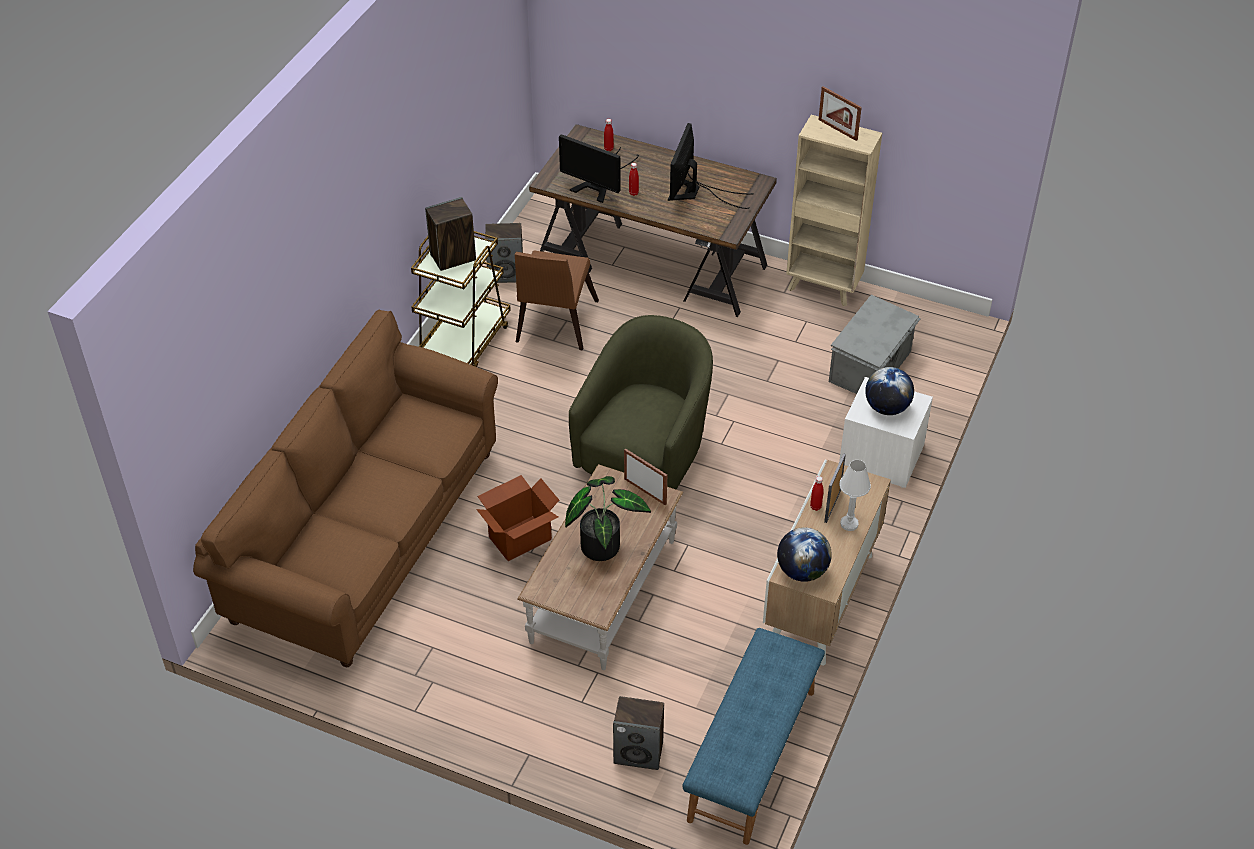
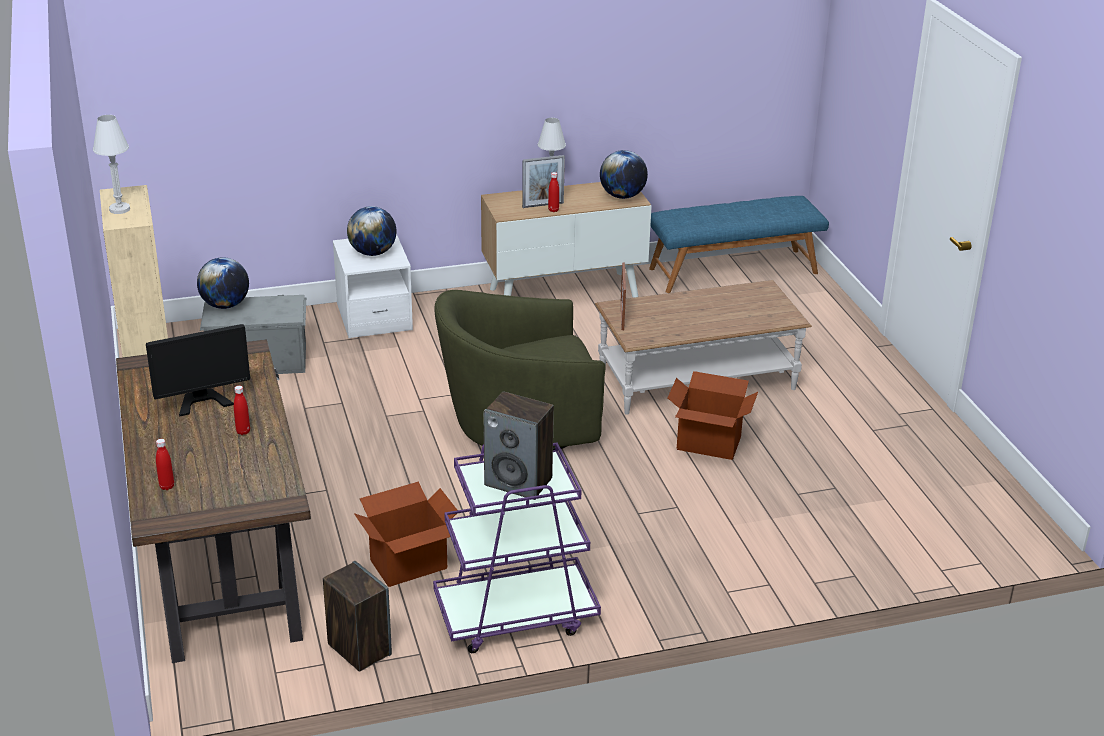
camera: 130 degrees left, 15 degrees down
(365, 536) = (836, 527): brown sofa -> none
(463, 343) = (515, 615): brown cart -> purple cart
(554, 325) = (409, 565): brown chair -> cardboard box
(599, 184) = (250, 462): monitor -> none
(603, 543) = (703, 311): potted plant -> none
(639, 753) = (802, 308): speaker -> none
(837, 129) = (119, 209): picture frame -> white table lamp
(895, 319) = (225, 305): none -> globe

